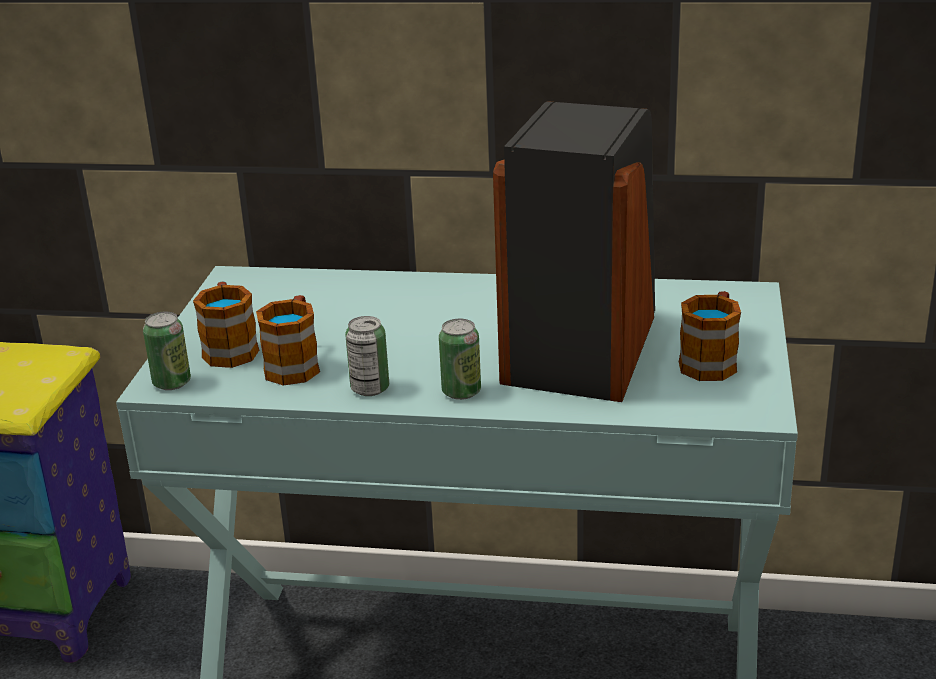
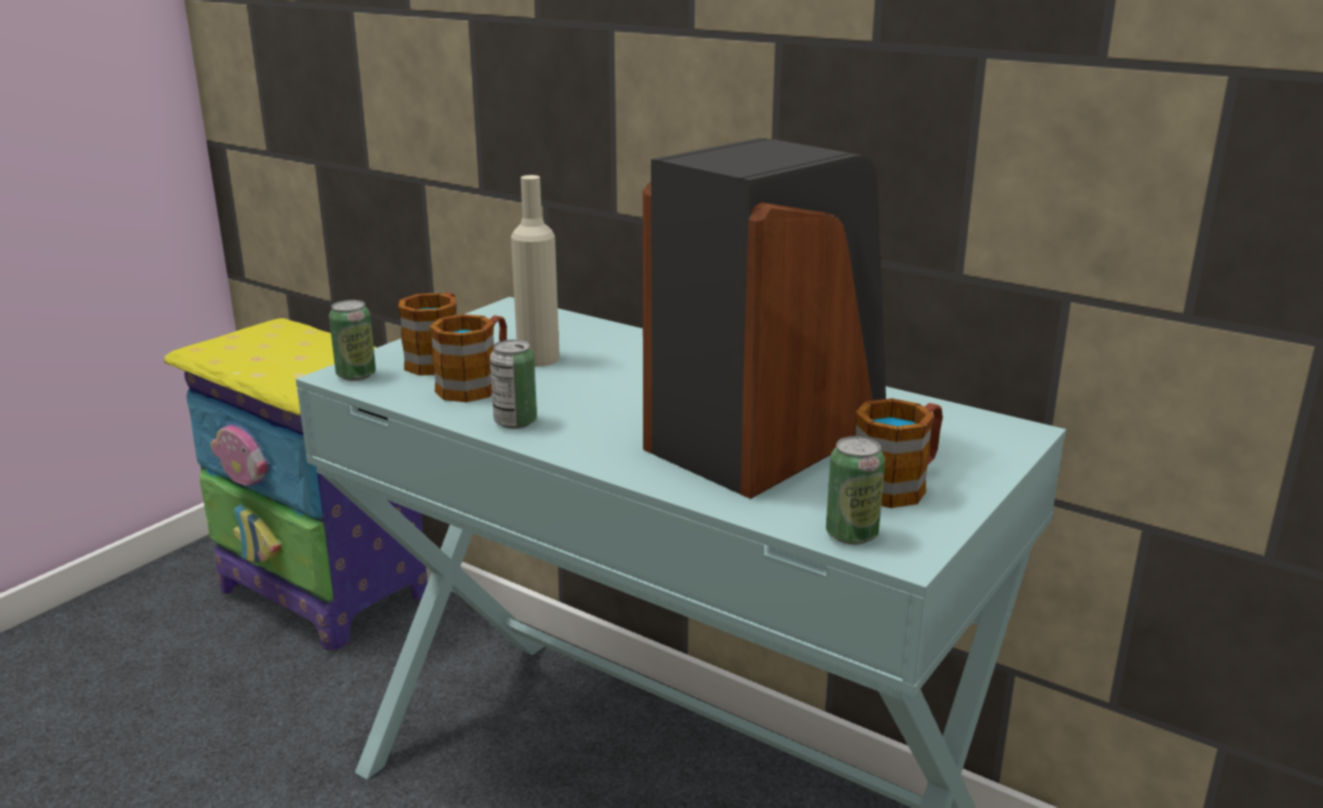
camera: 25 degrees right, 5 degrees down
(319, 323) = (538, 359): none -> beige bottle
(461, 392) = (597, 446): can -> can (851, 534)

